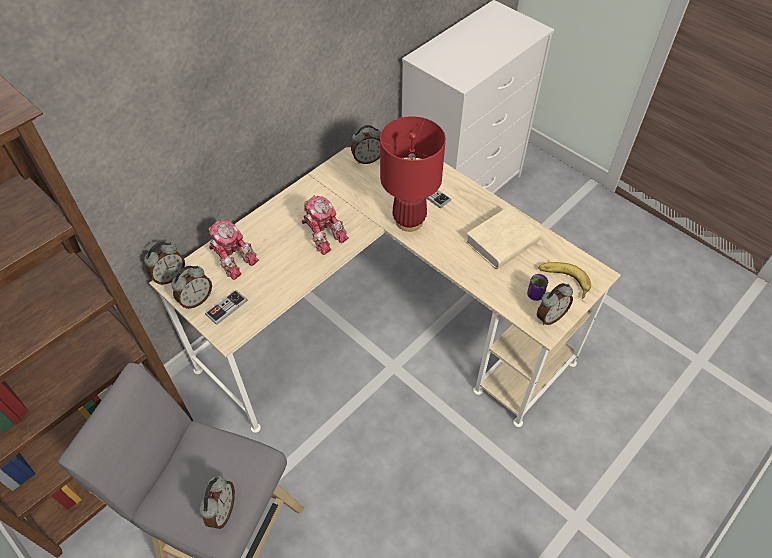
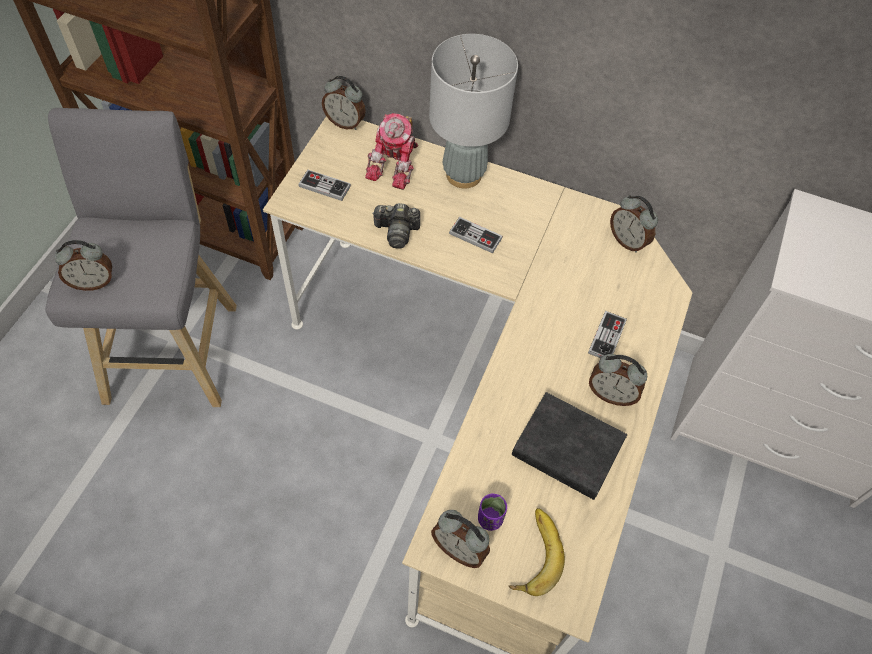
camera: 65 degrees right, 5 degrees up
(196, 300) = (324, 157): alarm clock -> alarm clock (611, 394)
(266, 222) = (464, 175): none -> grey table lamp
(295, 275) = (397, 232): none -> camera
(323, 233) = (475, 236): toy robot -> game controller
(409, 221) = (544, 323): red table lamp -> none
(502, 242) = (567, 450): beige book -> black book

